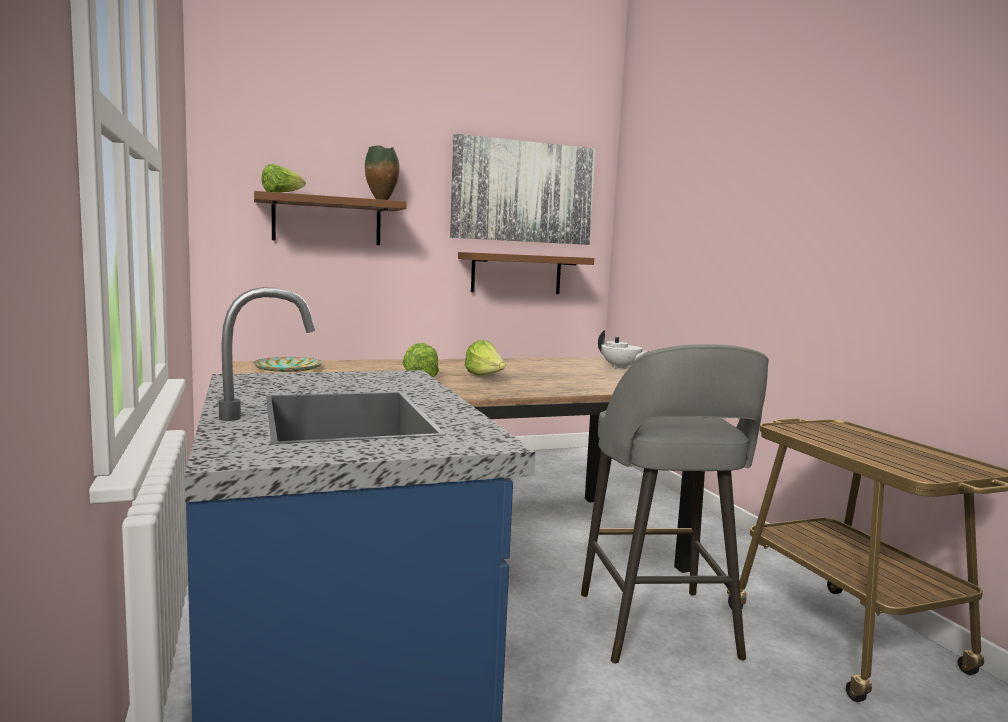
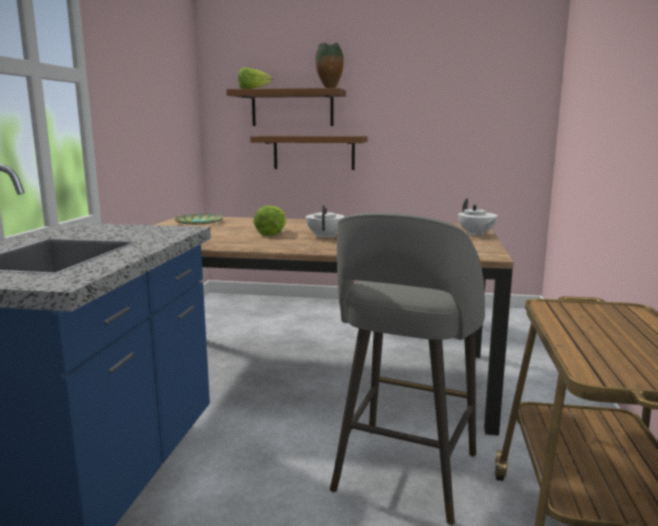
camera: 30 degrees right, 5 degrees up
(485, 377) = (325, 236): lettuce -> white teapot
(516, 273) = (455, 146): brown shelf -> brown shelf (314, 152)
(523, 192) = (462, 70): picture -> none

